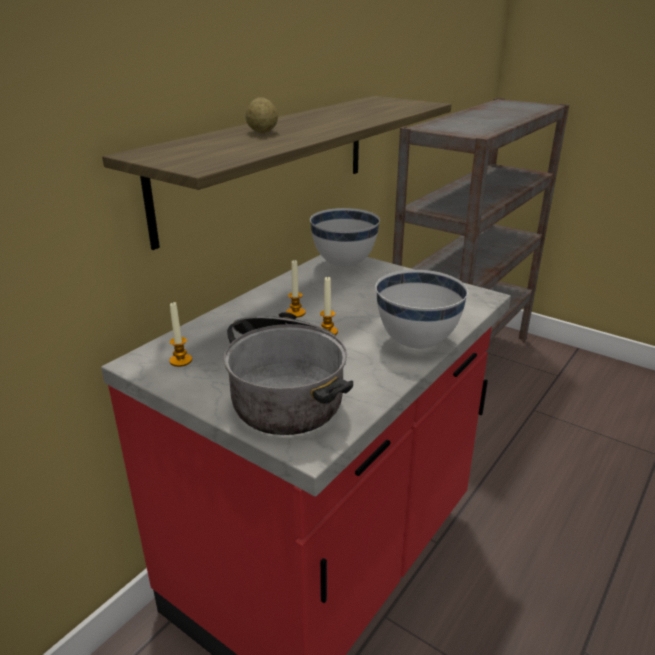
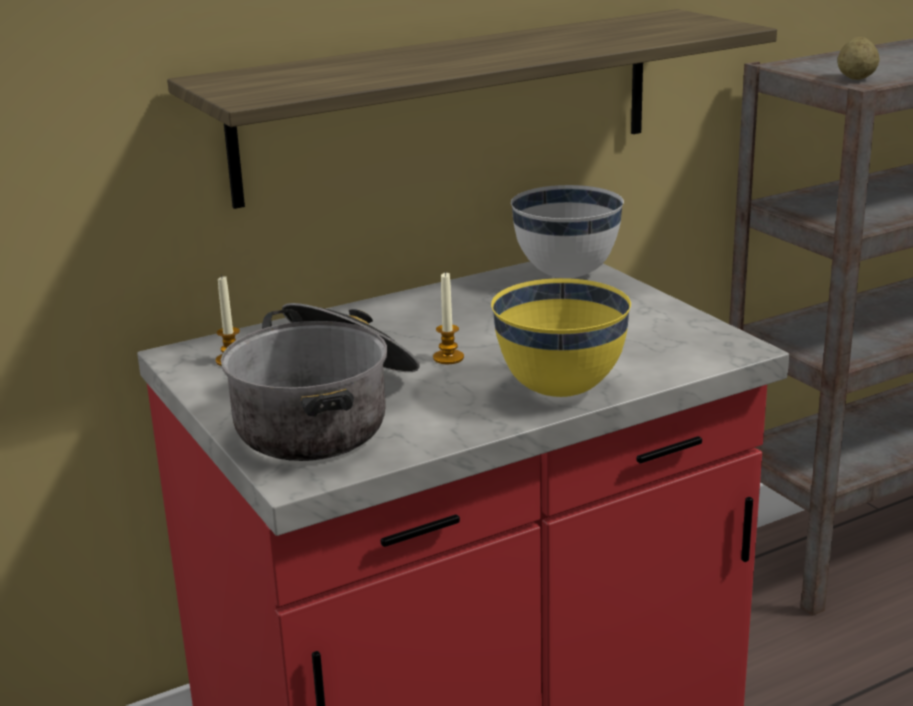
camera: 25 degrees right, 5 degrees down
(262, 132) = (403, 58): potato -> potato (856, 78)
(295, 313) = (429, 328): candle -> none
(417, 343) = (561, 391): white bowl -> yellow bowl

